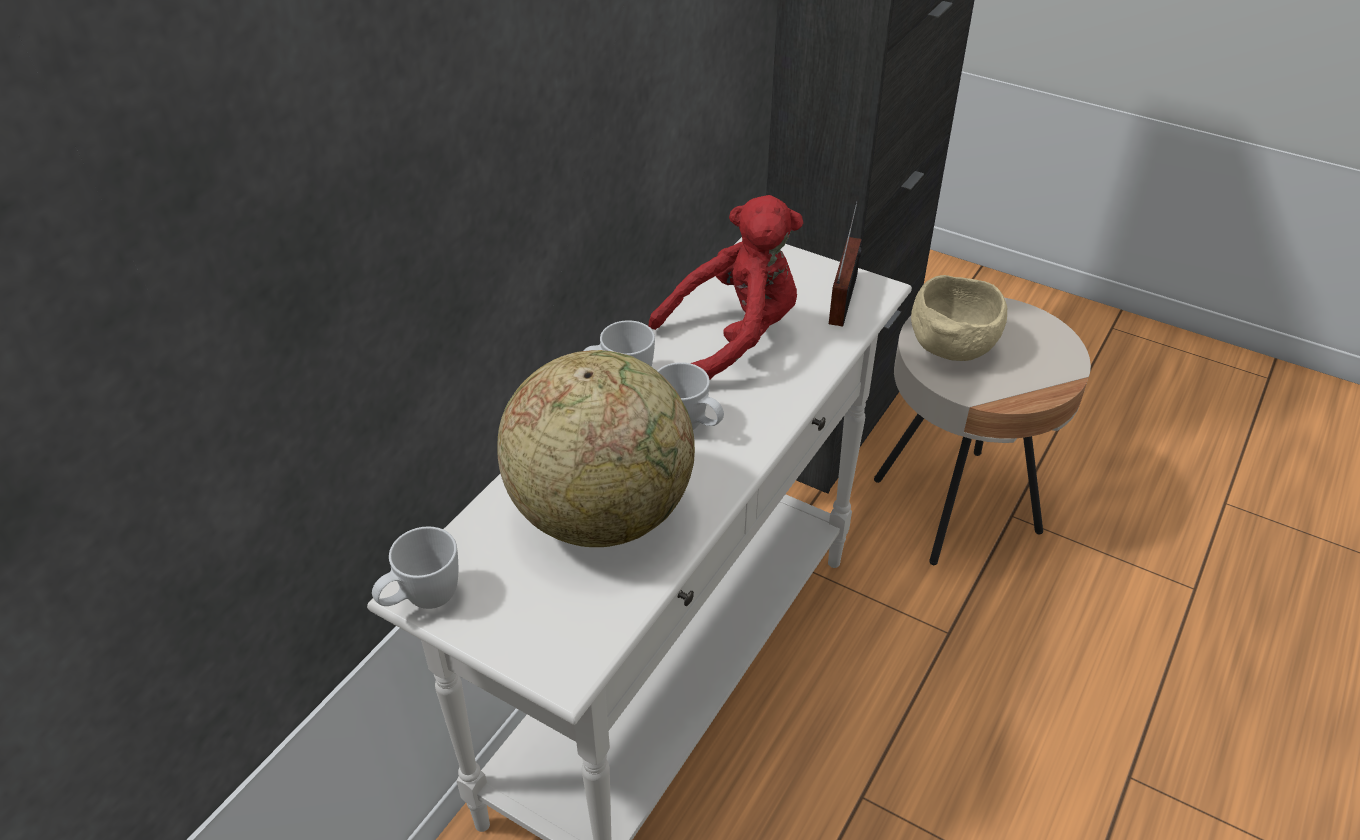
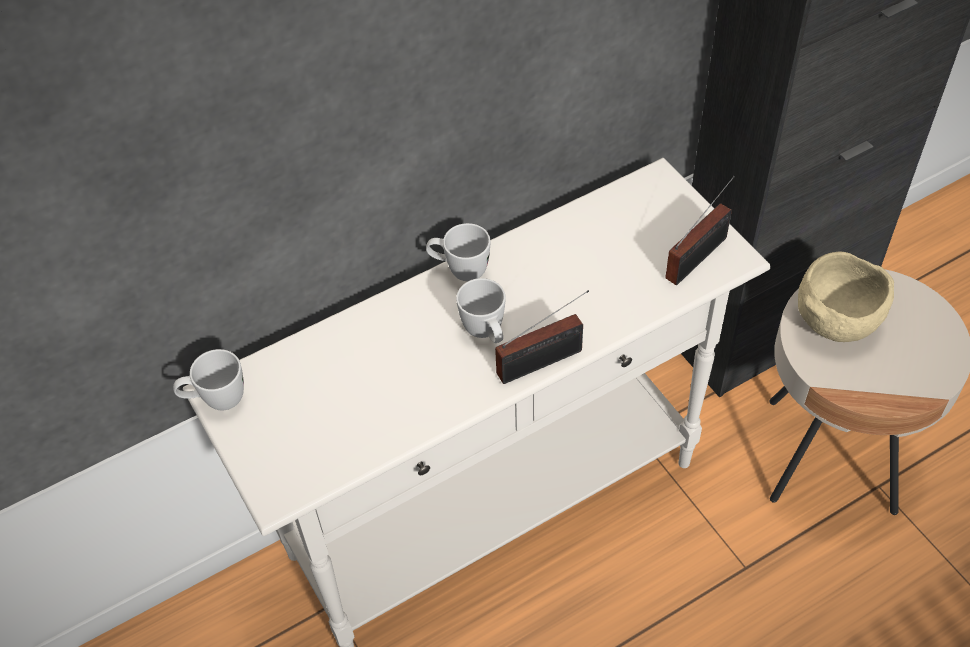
camera: 30 degrees right, 10 degrees up
(601, 513) = (375, 382): globe -> none
(734, 338) = (577, 263): red plush toy -> none
(767, 431) = (544, 361): none -> radio

